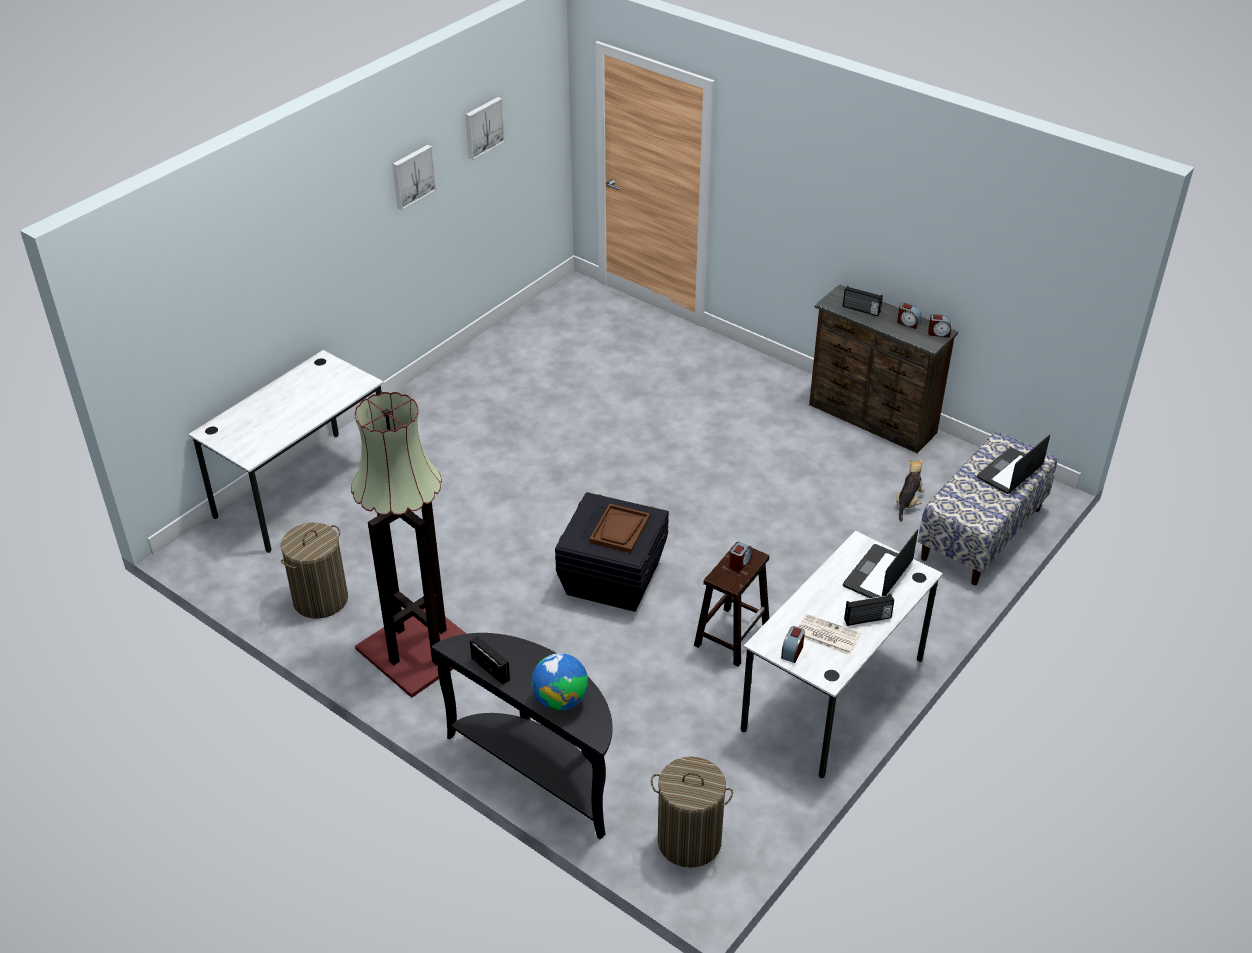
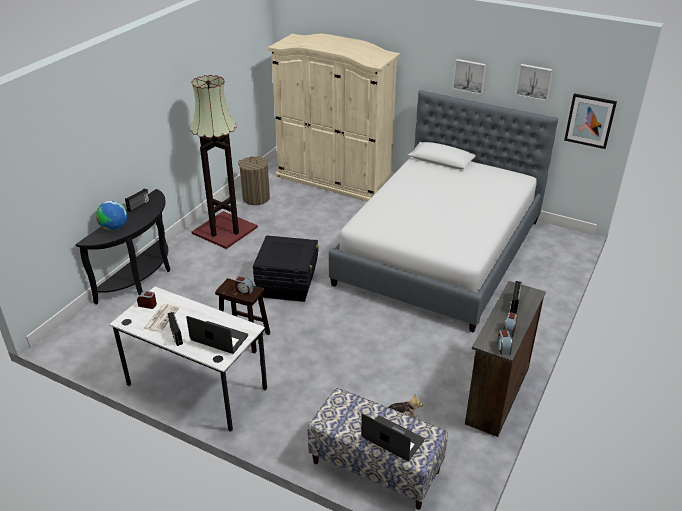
camera: 80 degrees right, 5 degrees down
(304, 490) = (334, 180): white desk -> beige wardrobe
(544, 133) = (590, 121): none -> picture
(571, 409) = (440, 252): none -> bed
(620, 530) = (284, 254): brown tray -> none
(689, 841) = (88, 334): laundry basket -> none

